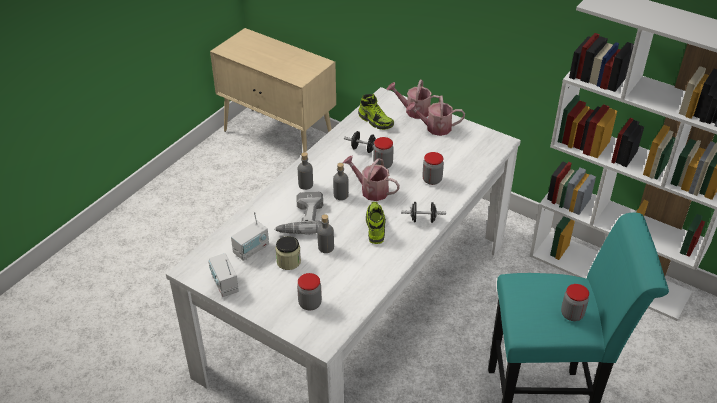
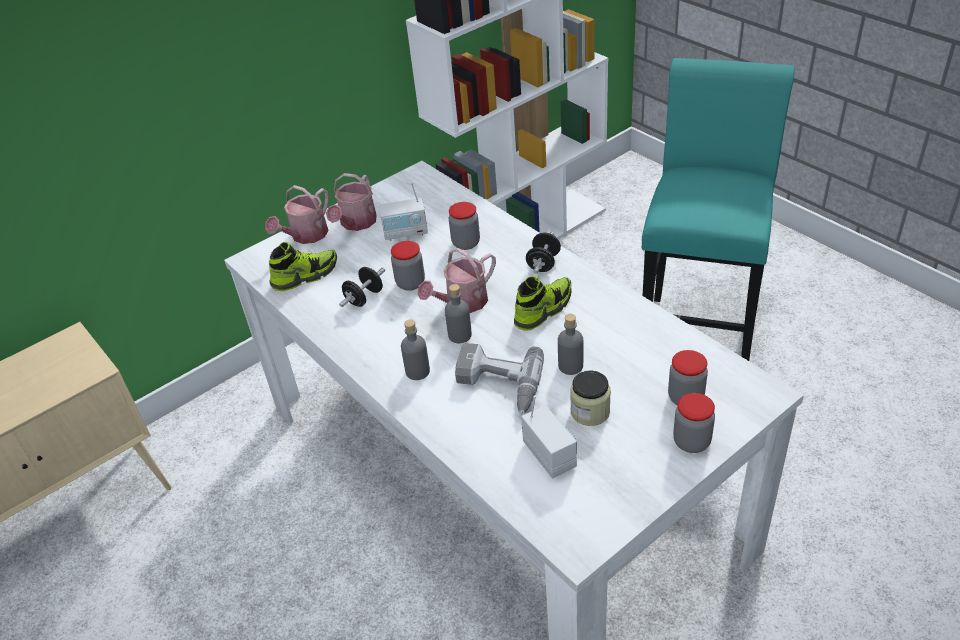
camera: 70 degrees left, 0 degrees up
(224, 284) = (623, 498): radio -> radio (406, 232)
(375, 227) = (543, 310): shoe -> shoe turned 120 degrees clockwise
(572, 314) = (731, 184): jar -> jar (691, 442)

